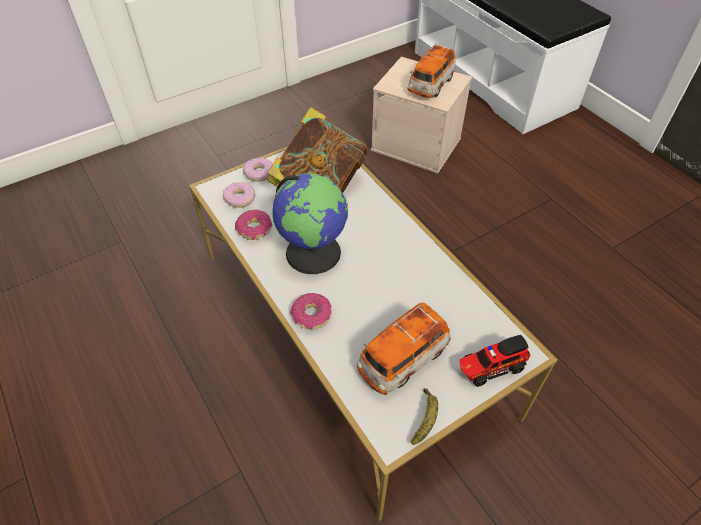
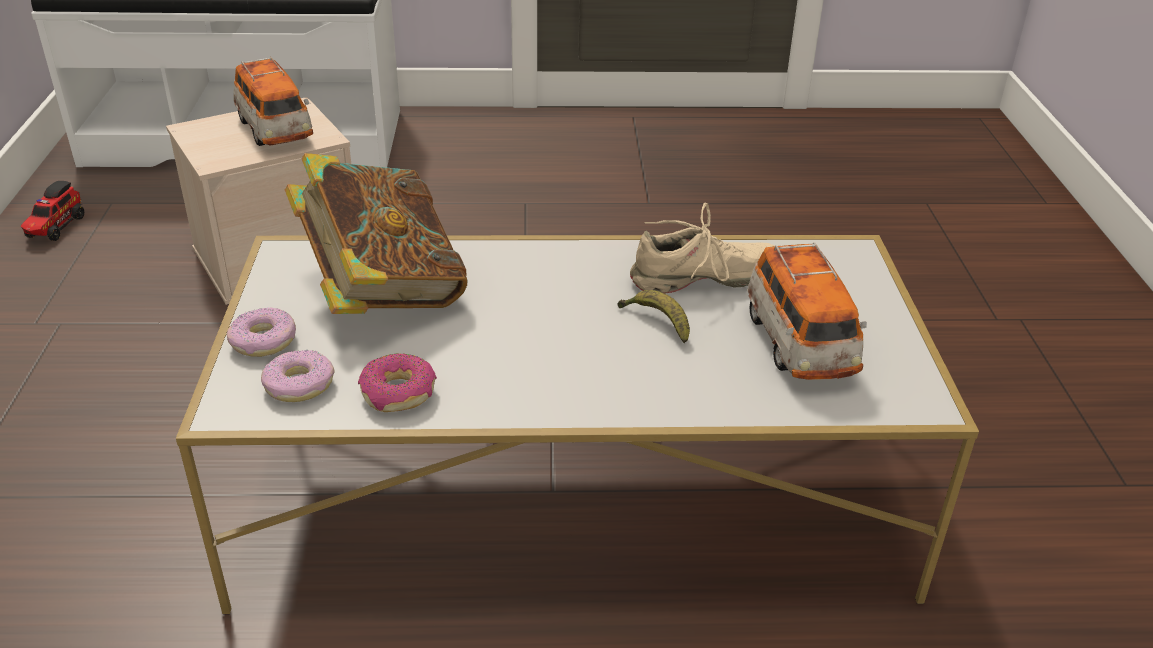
camera: 60 degrees left, 15 degrees down
(311, 315) = (651, 397): donut -> none
(314, 252) = (520, 348): globe -> none
(425, 419) = (909, 363): banana -> banana (657, 323)
(430, 294) = (704, 279): none -> beige shoe
(490, 368) = (860, 283): toy truck -> toy truck (55, 228)

